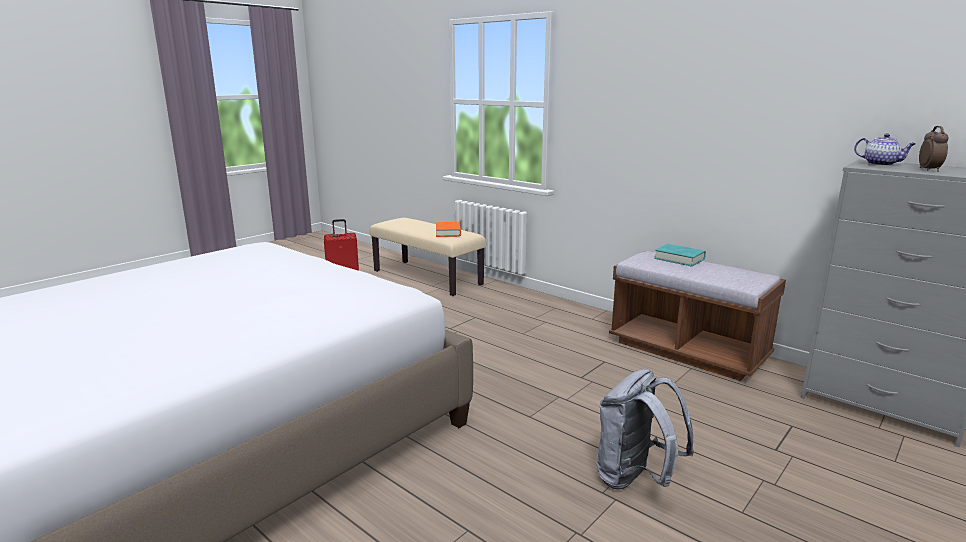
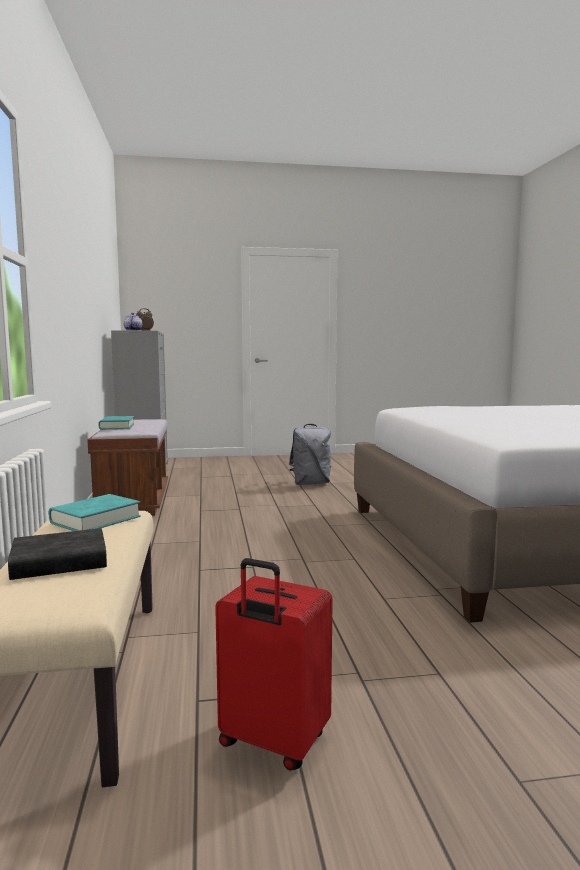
camera: 140 degrees left, 10 degrees down
(415, 224) = (59, 562): none -> black book
(448, 232) = (96, 520): orange book -> turquoise book

